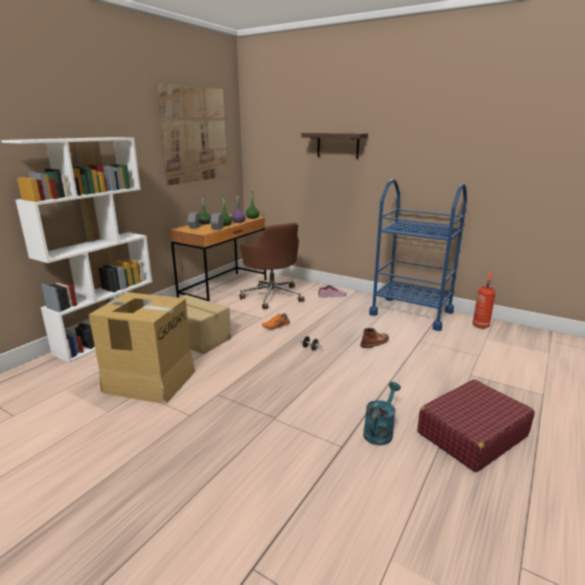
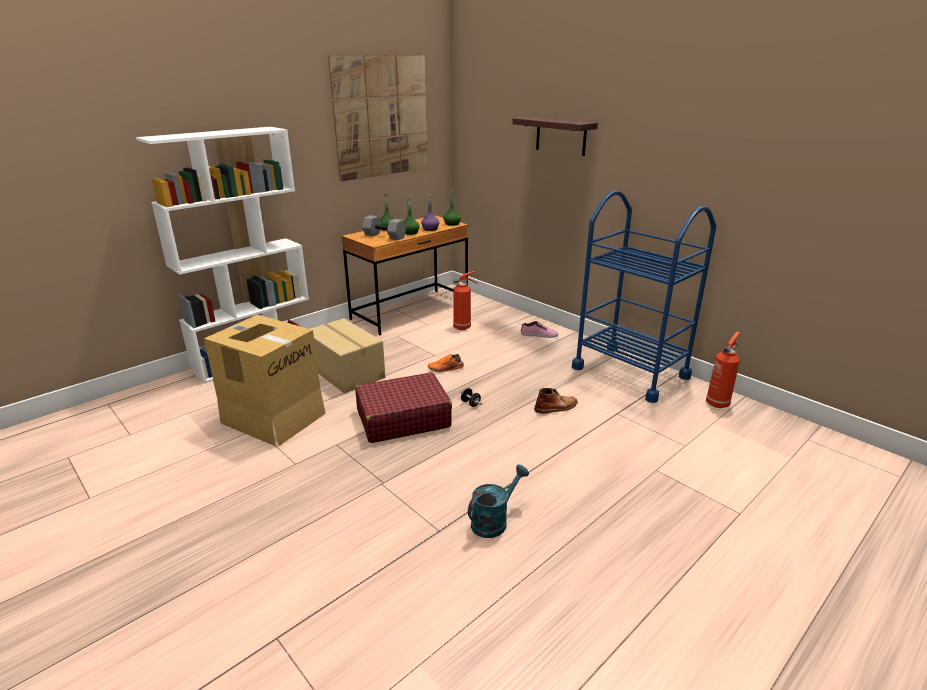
camera: 15 degrees right, 5 degrees up
(272, 296) = (463, 327): brown office chair -> fire extinguisher
(471, 434) = (604, 546): red suitcase -> red suitcase (403, 418)

